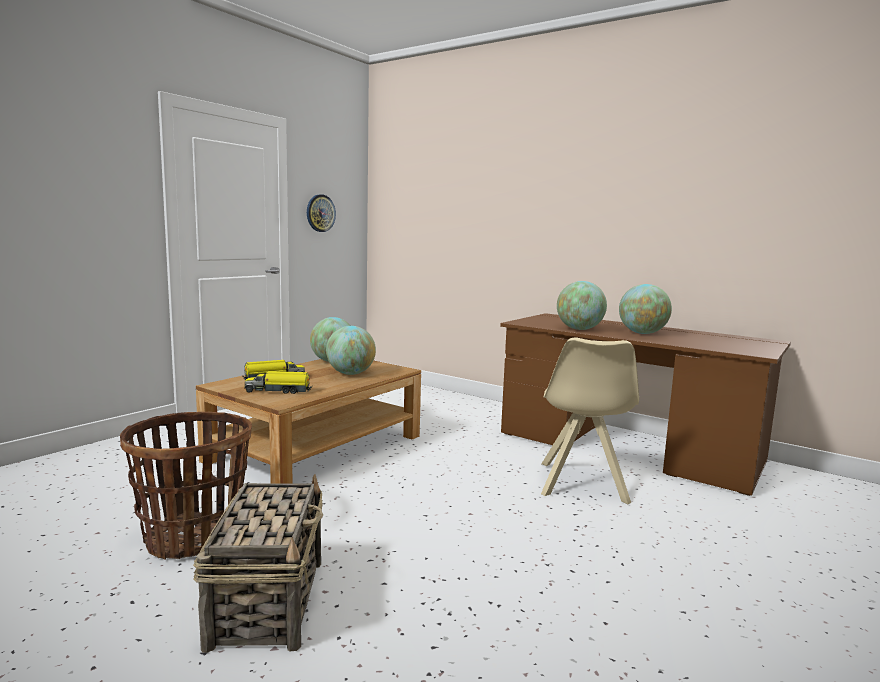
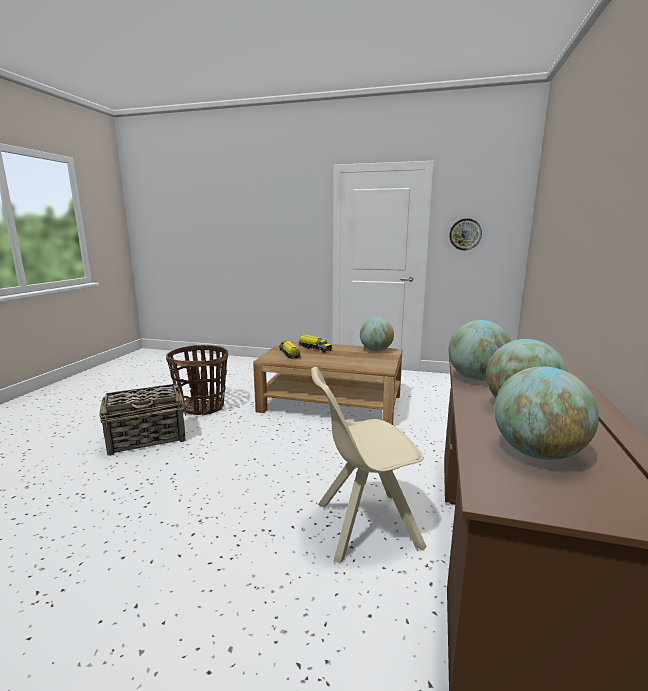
camera: 70 degrees right, 5 degrees up
(351, 374) = (350, 359): globe -> globe (537, 453)

